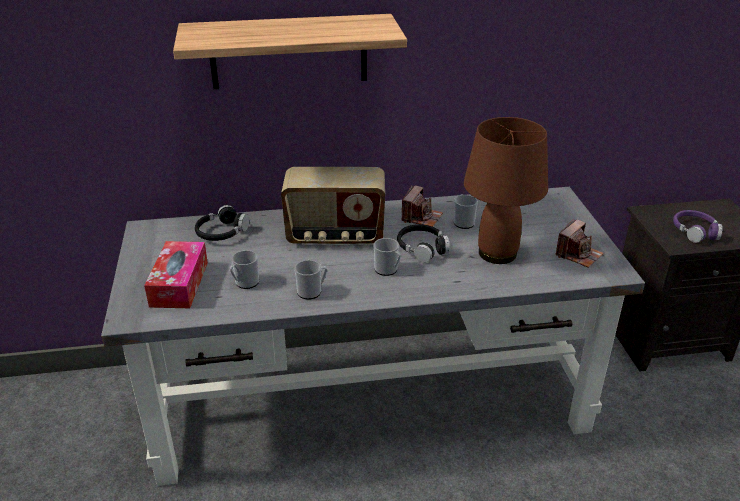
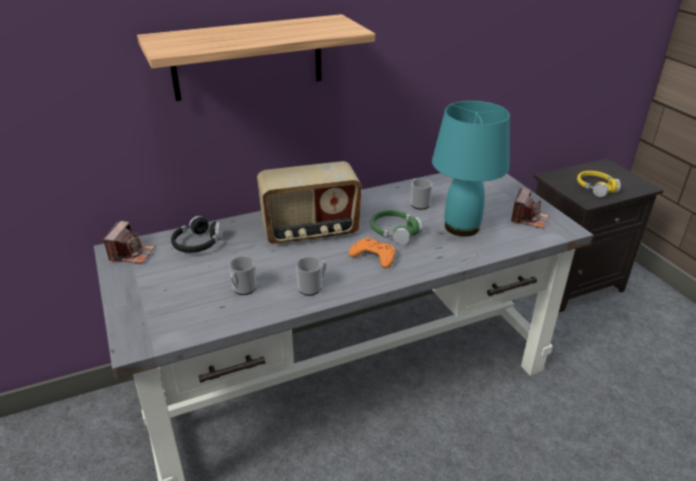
camera: 15 degrees left, 0 degrees up
(179, 284) = (175, 300): tissue box -> none
(388, 270) = (373, 256): mug -> orange game controller
(421, 217) = (380, 204): camera -> camera (132, 253)
(422, 248) = (394, 232): black headphones -> green headphones
(497, 254) = (462, 227): brown table lamp -> turquoise table lamp
(695, 231) = (595, 188): purple headphones -> yellow headphones

